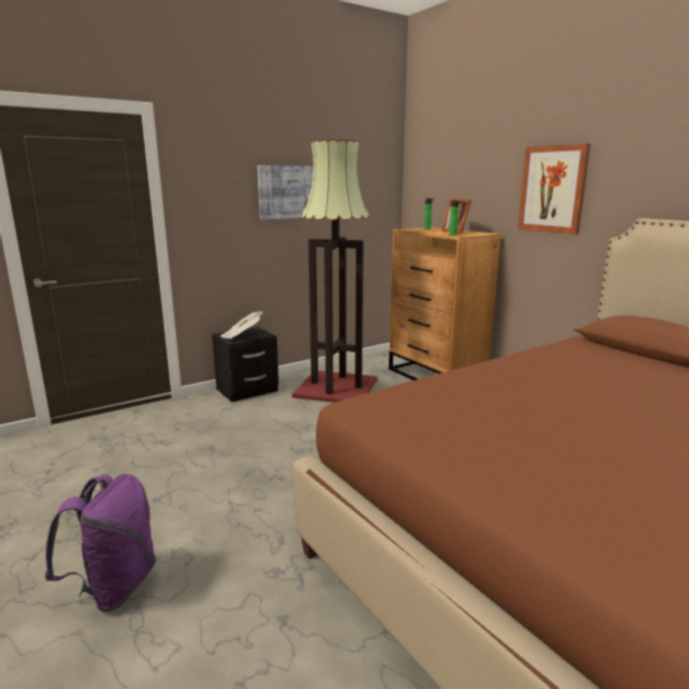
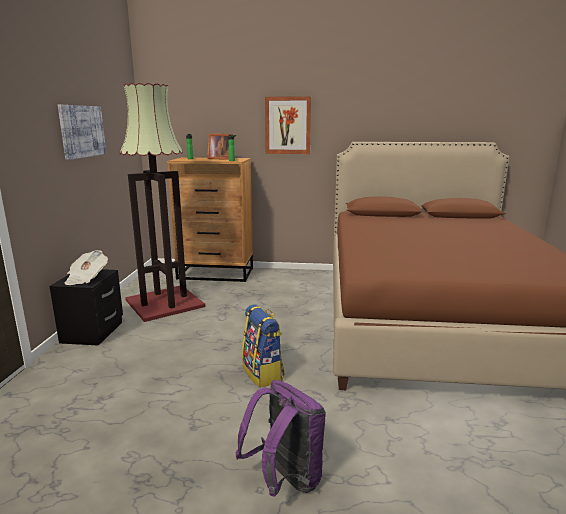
camera: 50 degrees left, 0 degrees up
(280, 492) = (263, 373): none -> backpack

